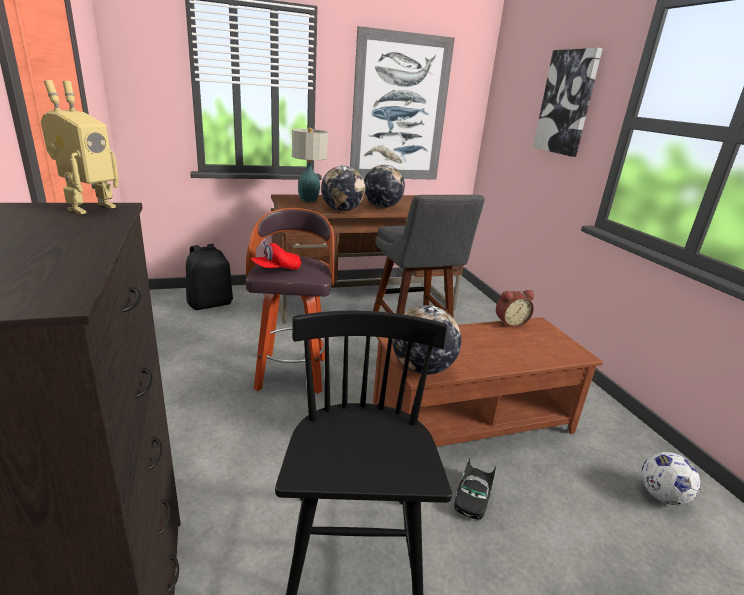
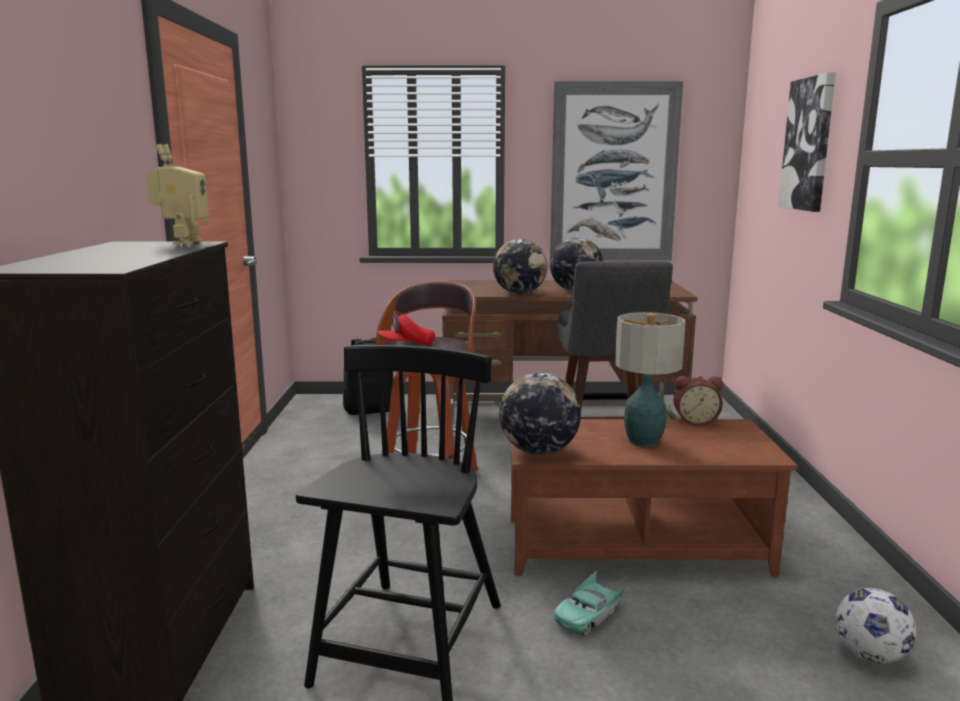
camera: 20 degrees right, 10 degrees down
(87, 207) = (182, 242): toy robot -> toy robot turned 45 degrees counterclockwise
(308, 200) = (487, 284): table lamp -> table lamp (643, 441)
(473, 496) = (588, 615): black toy car -> turquoise toy car

